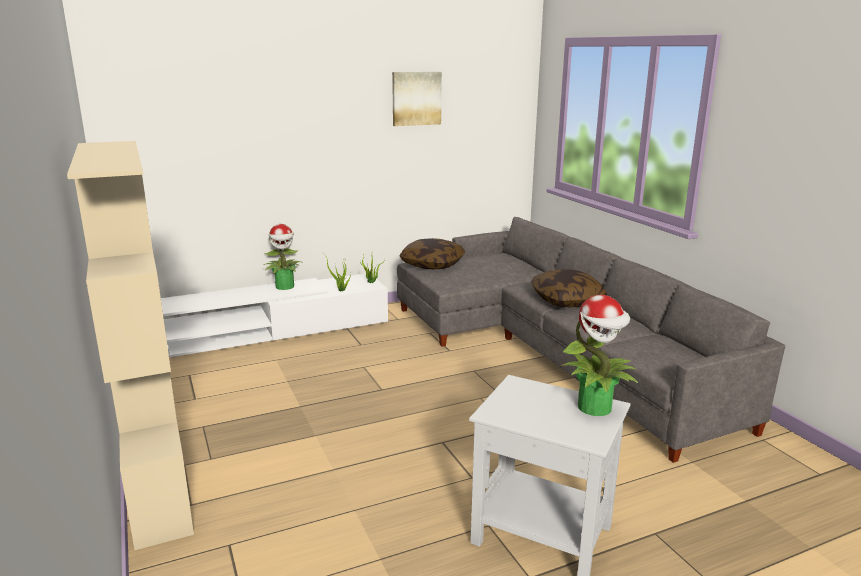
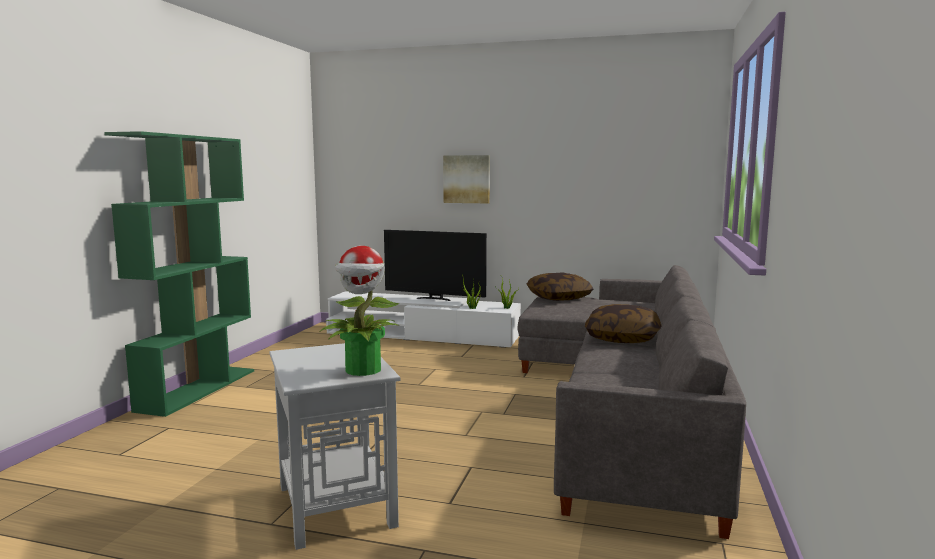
camera: 40 degrees right, 10 degrees down
(157, 485) = (198, 389): beige bookcase -> green bookcase
(285, 287) = (435, 299): potted plant -> television
(416, 98) = (575, 137): picture -> picture (466, 179)

